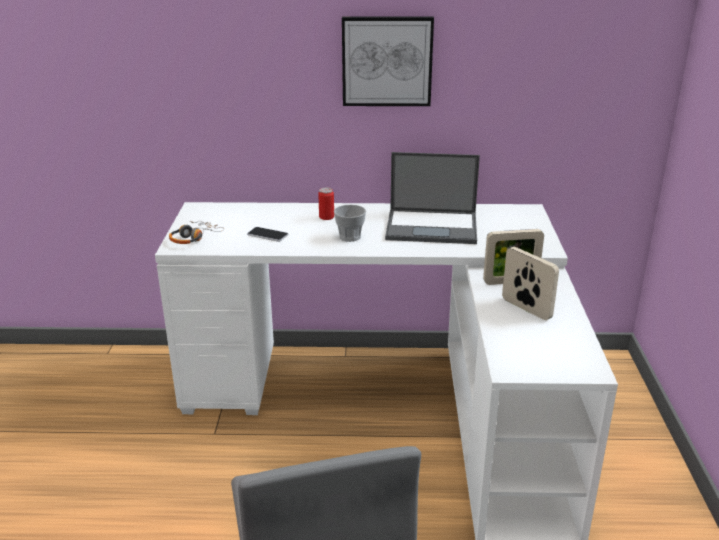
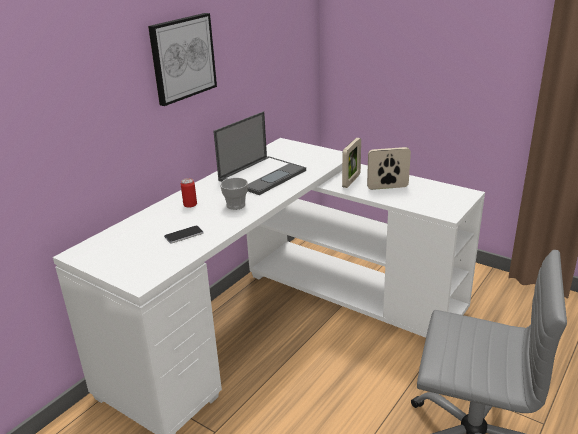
camera: 55 degrees left, 0 degrees up
(194, 238) = (136, 269): headphones -> none

